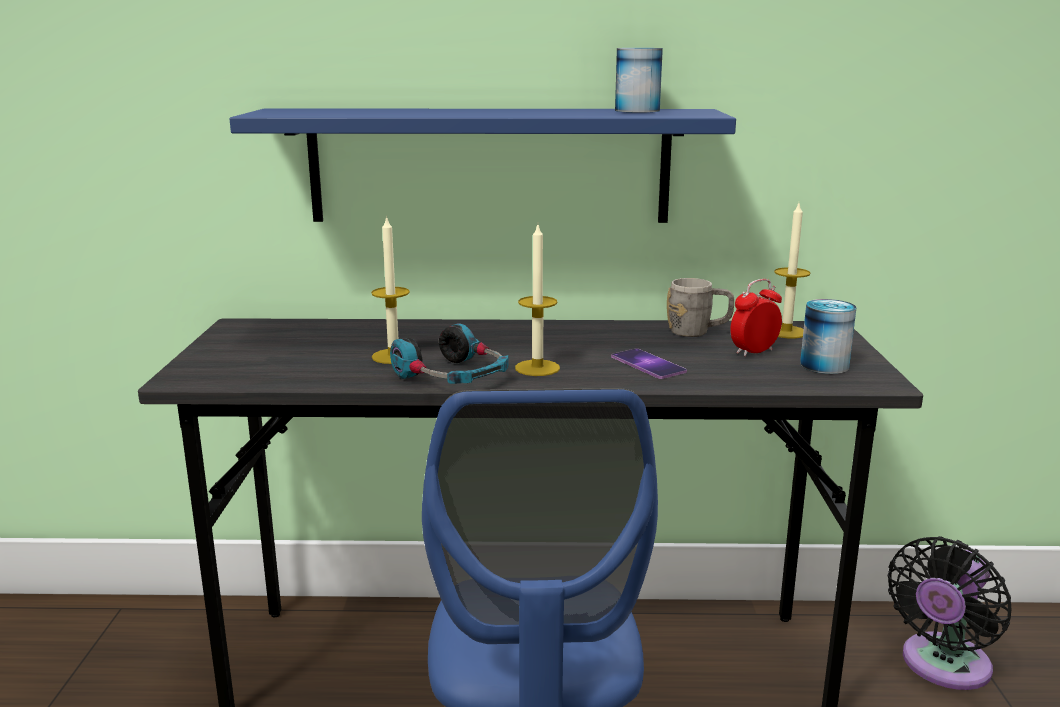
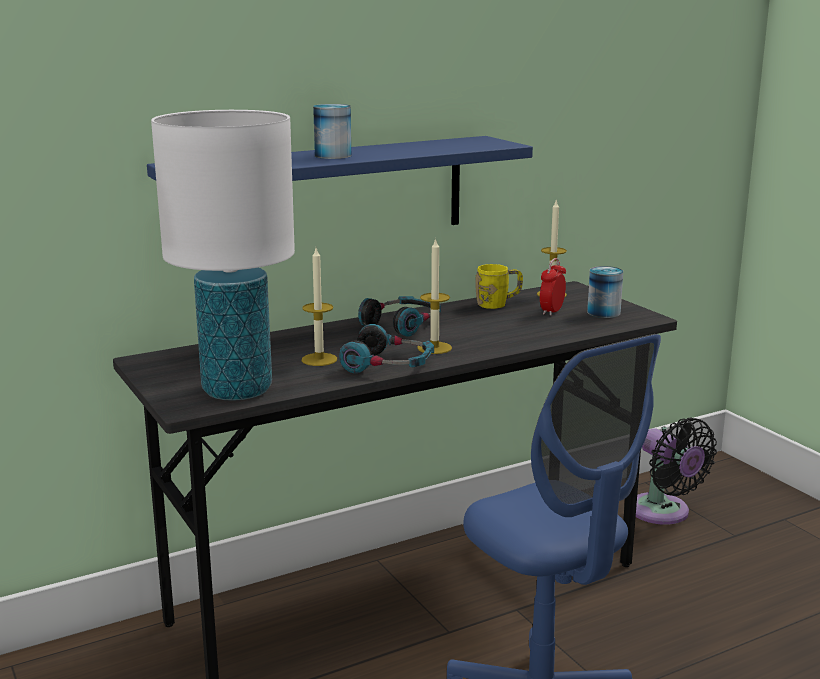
camera: 30 degrees left, 0 degrees up
(257, 371) = (236, 390): none -> white table lamp
(547, 335) = (402, 324): none -> headphones
(637, 110) = (448, 143): can -> can (333, 155)
(648, 364) = (500, 331): phone -> none
(698, 332) = (498, 304): grey mug -> yellow mug
(942, 667) = (663, 513): black fan -> black fan turned 45 degrees counterclockwise

